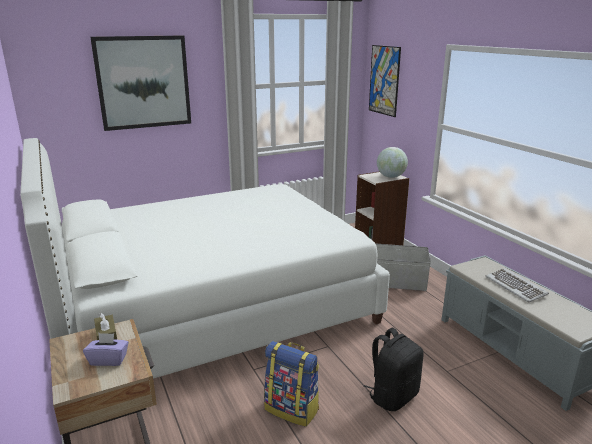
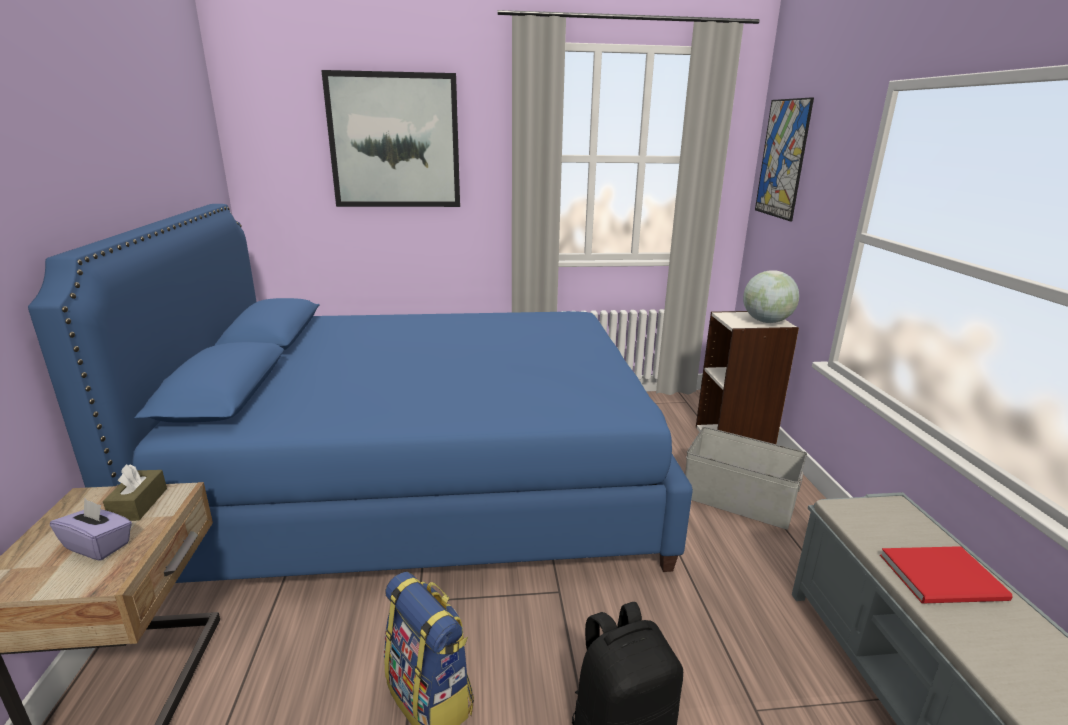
camera: 20 degrees right, 0 degrees up
(212, 308) = (427, 482): white bed -> blue bed
(516, 287) = (946, 579): keyboard -> red book

